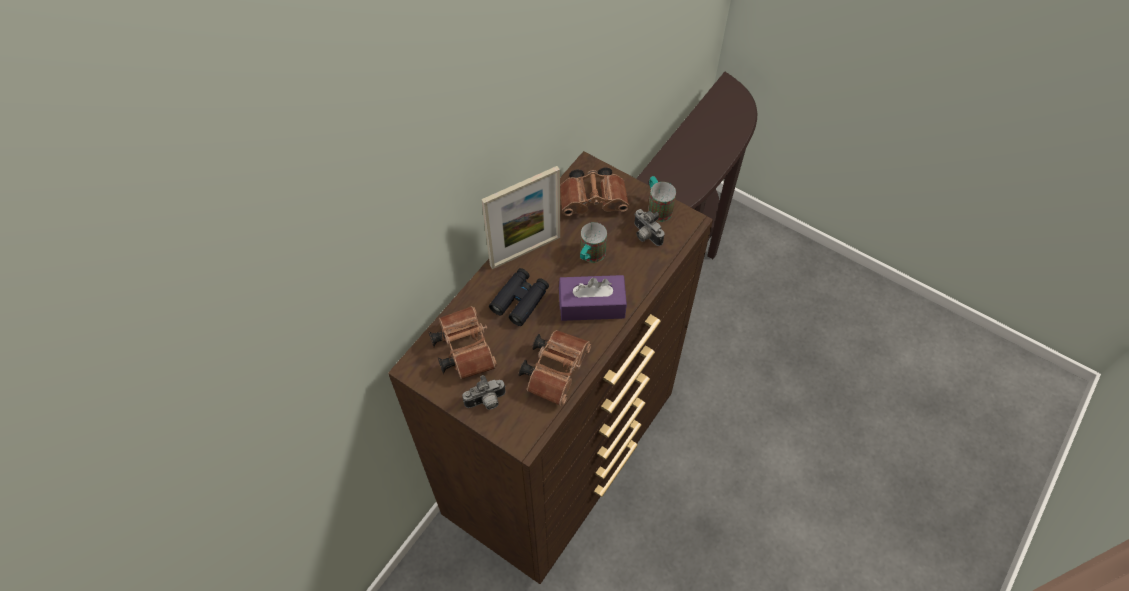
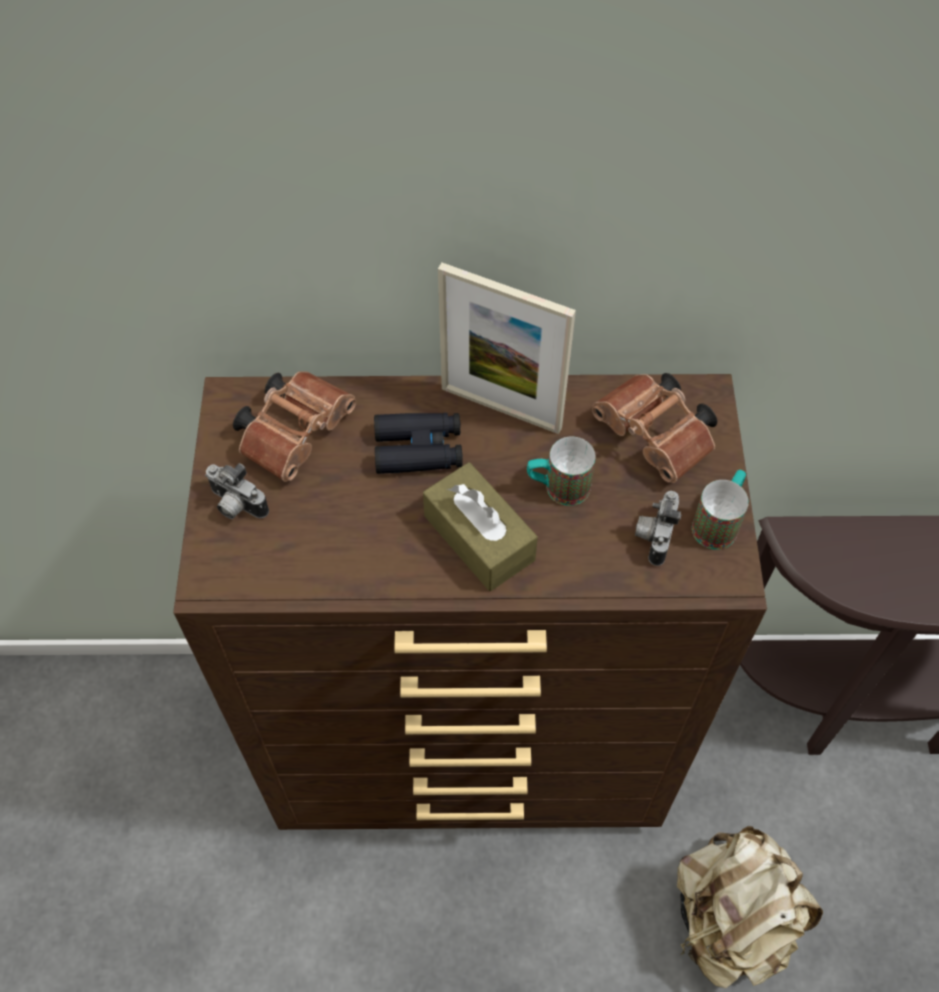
camera: 55 degrees right, 0 degrees up
(556, 369) = (343, 556): brown binoculars -> none
(592, 305) = (479, 538): purple tissue box -> brown tissue box
(730, 397) = (730, 919): none -> beige backpack

